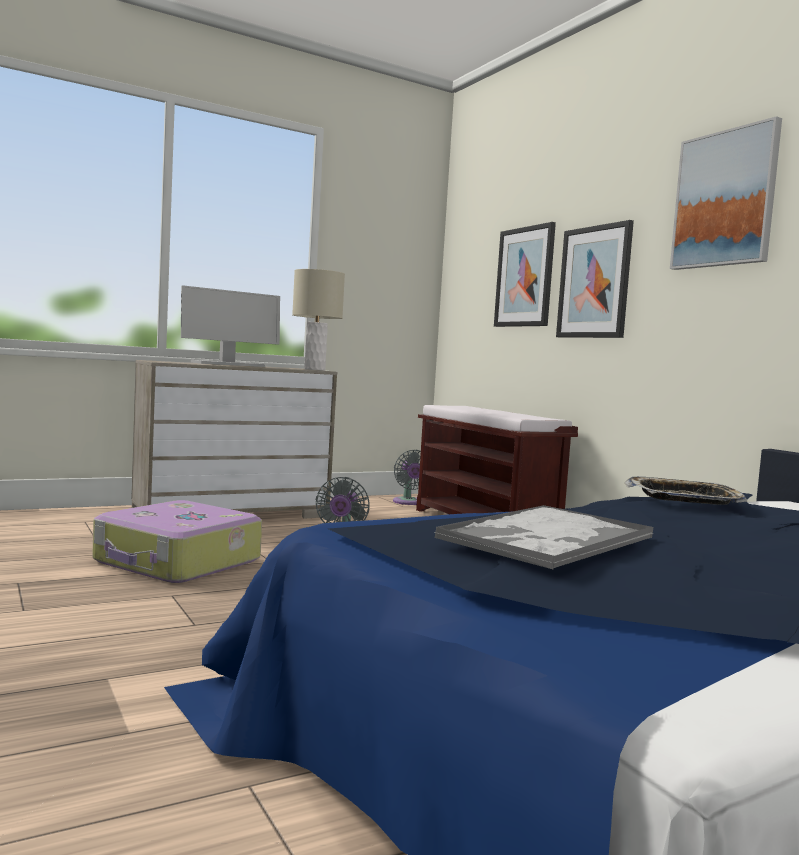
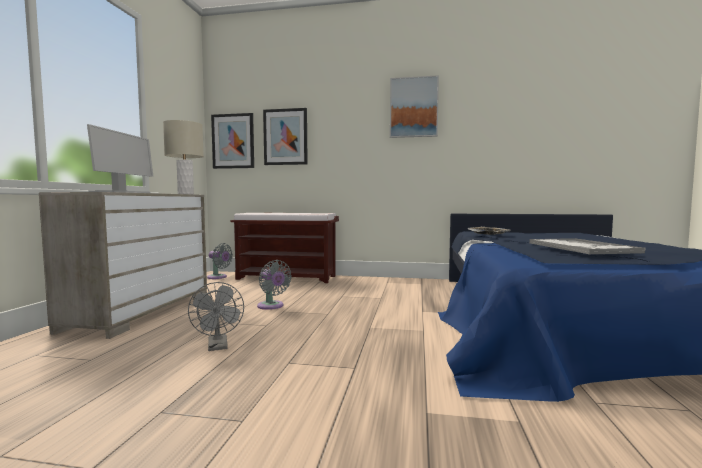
camera: 50 degrees left, 0 degrees up
(177, 561) = (218, 347): suitcase -> grey fan
(594, 282) = (339, 141): picture -> picture (233, 141)

